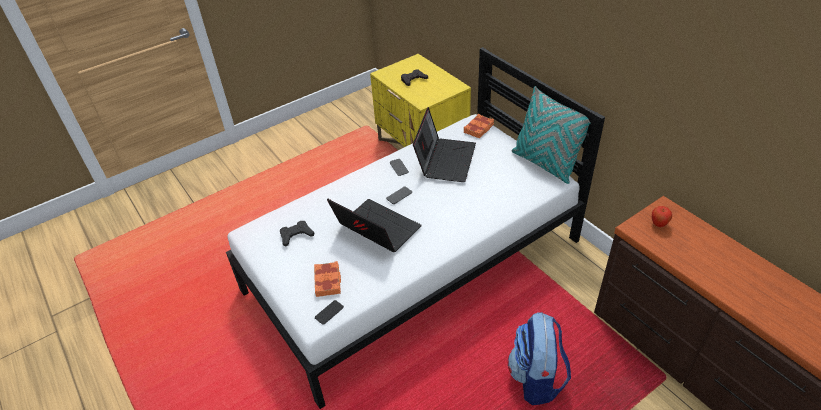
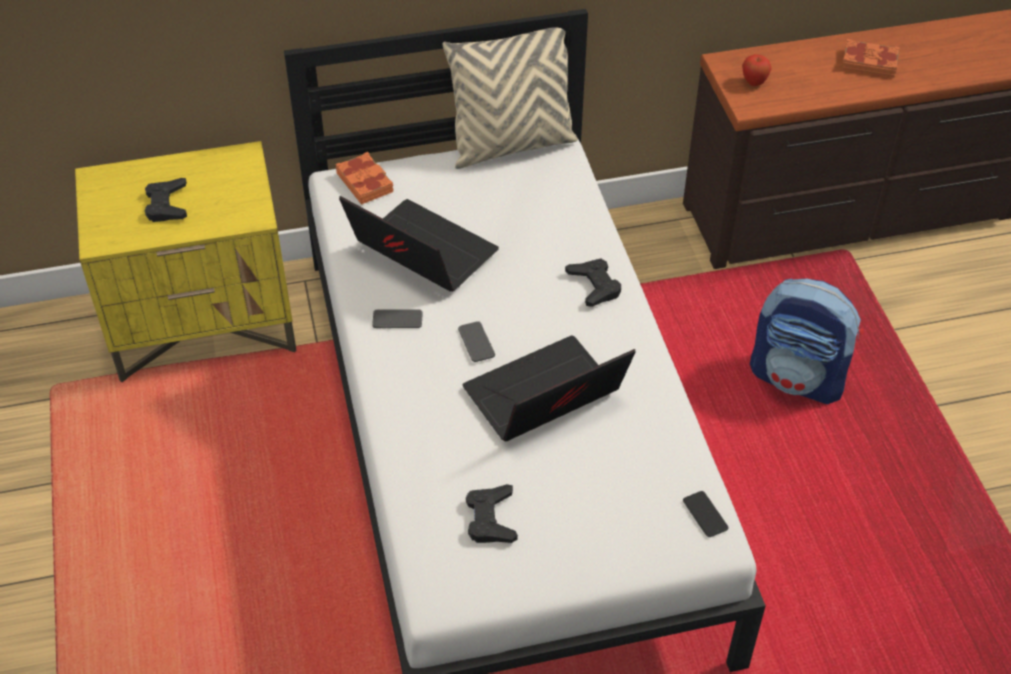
camera: 70 degrees left, 5 degrees up
(328, 281) = (633, 499): orange book -> orange book (869, 63)
(464, 224) = (594, 286): none -> black game controller
(545, 163) = (511, 145): turquoise pillow -> beige pillow

